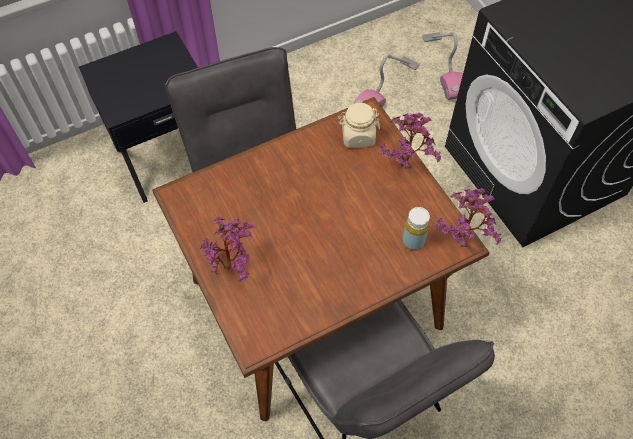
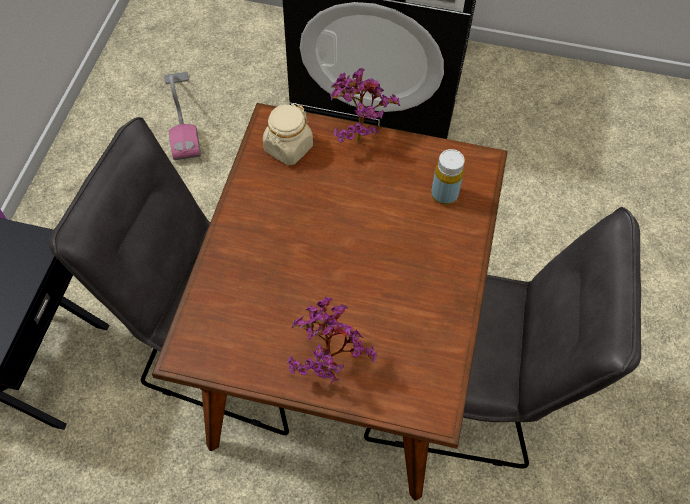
camera: 50 degrees left, 0 degrees up
(444, 67) = (211, 58): vacuum cleaner -> none
(463, 238) = (476, 157): potted plant -> none

